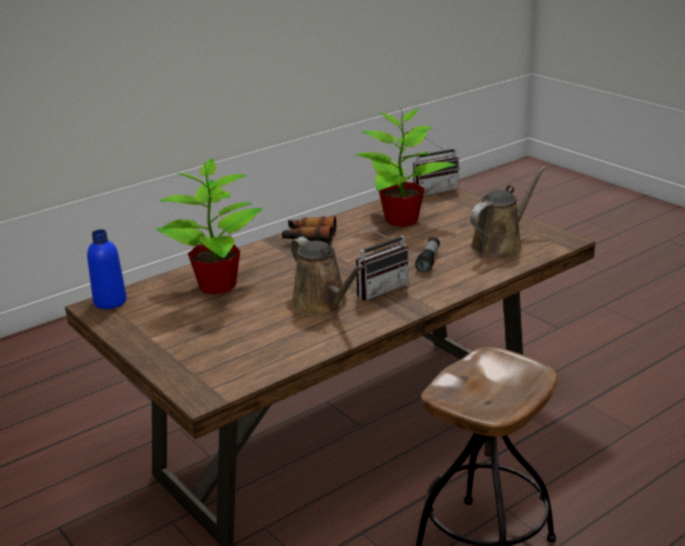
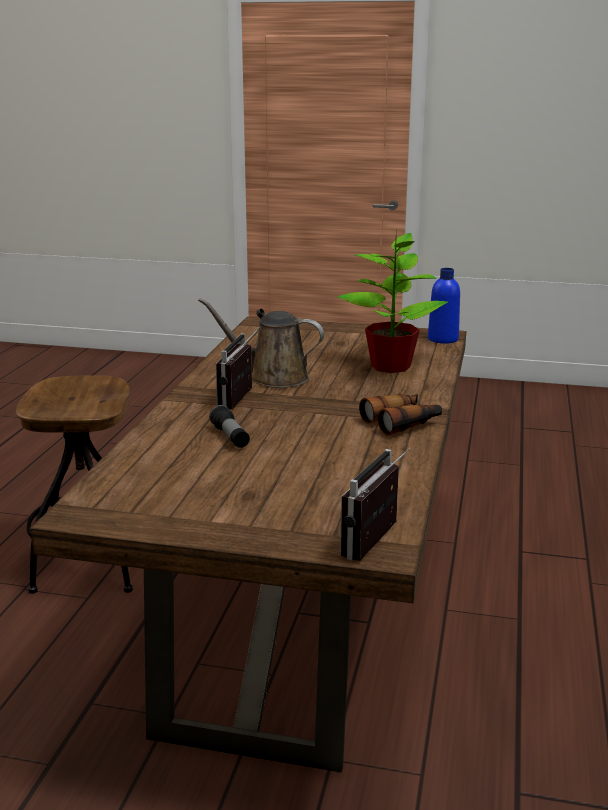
camera: 140 degrees right, 5 degrees down
(400, 220) = (342, 476): potted plant -> none
(500, 245) = (165, 480): brown watering can -> none

